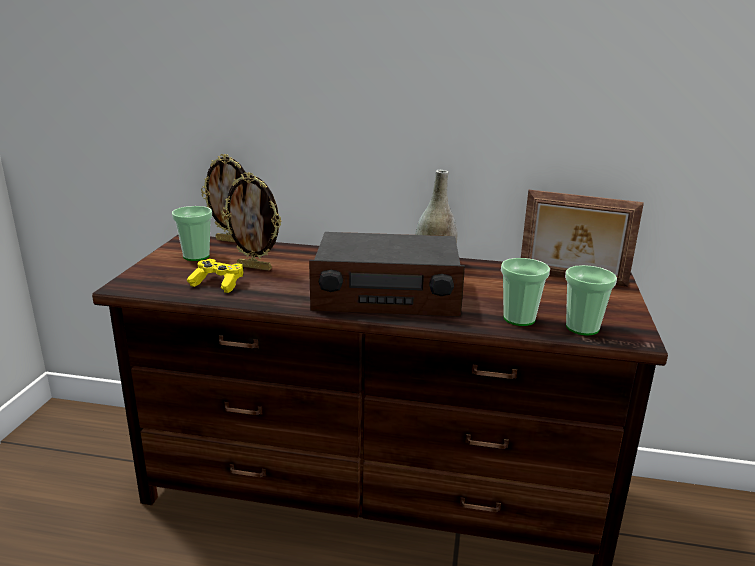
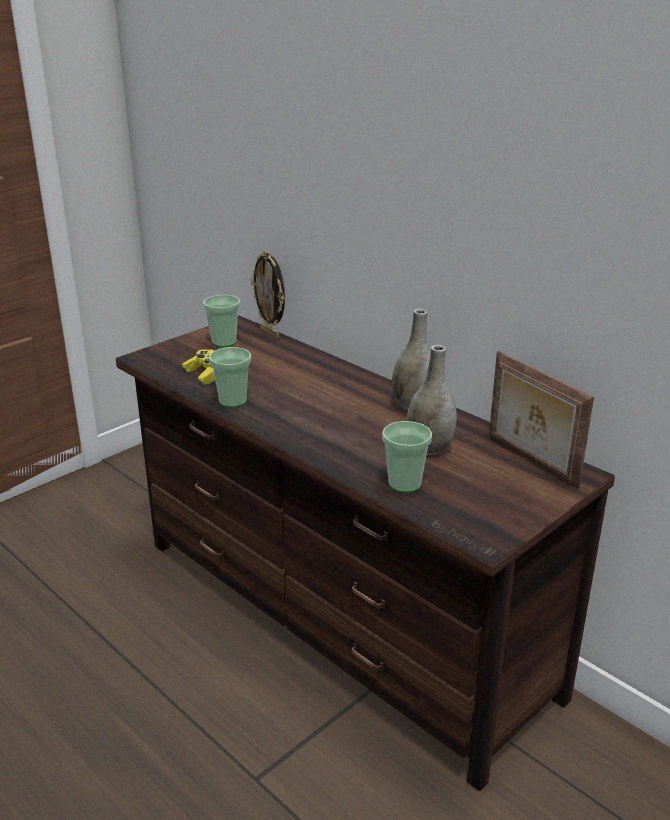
camera: 35 degrees right, 5 degrees up
(255, 267) = (254, 365): picture frame -> none
(386, 294) = (324, 423): radio -> none
(494, 289) = (429, 448): none -> grey vase
(582, 328) = (450, 512): cup -> cup (232, 401)

